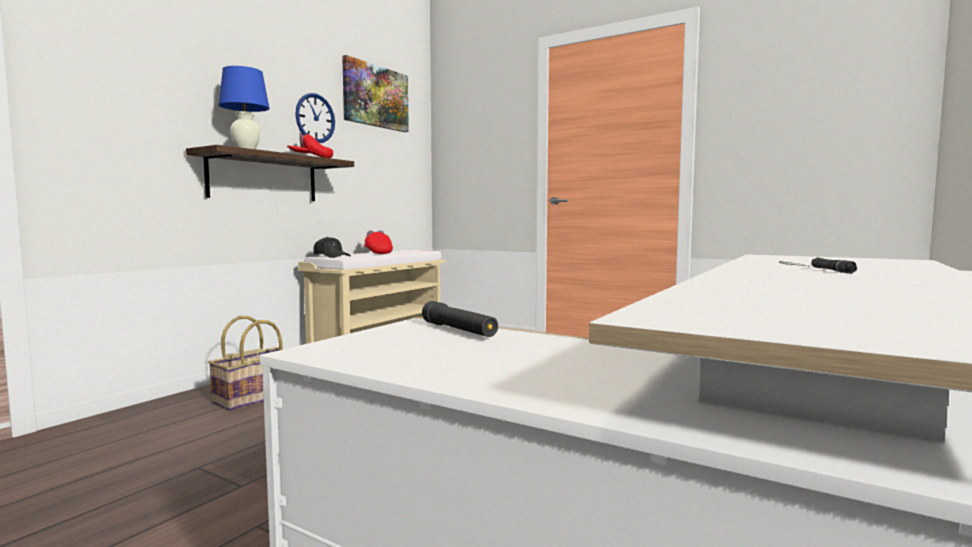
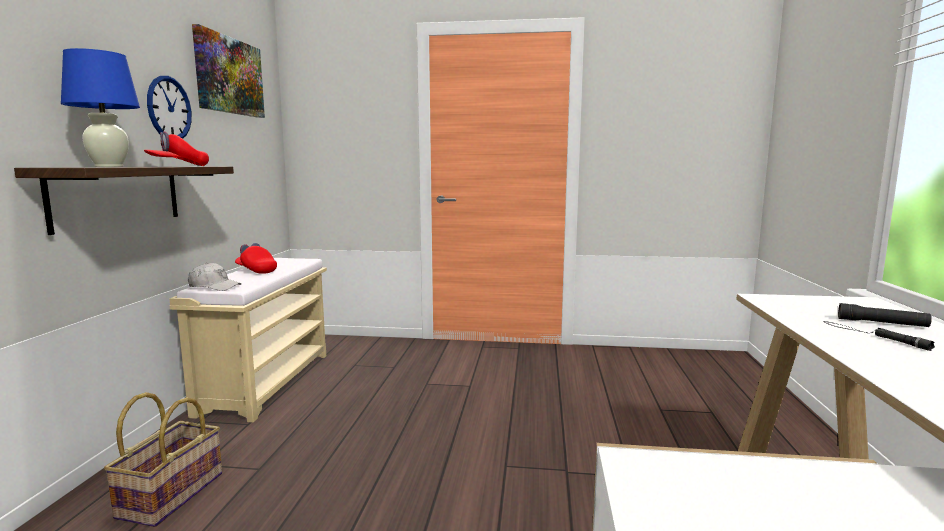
camera: 25 degrees left, 5 degrees up
(331, 256) = (214, 287): black cap -> white cap
(458, 330) = (697, 470): black flashlight -> black flashlight (882, 323)

